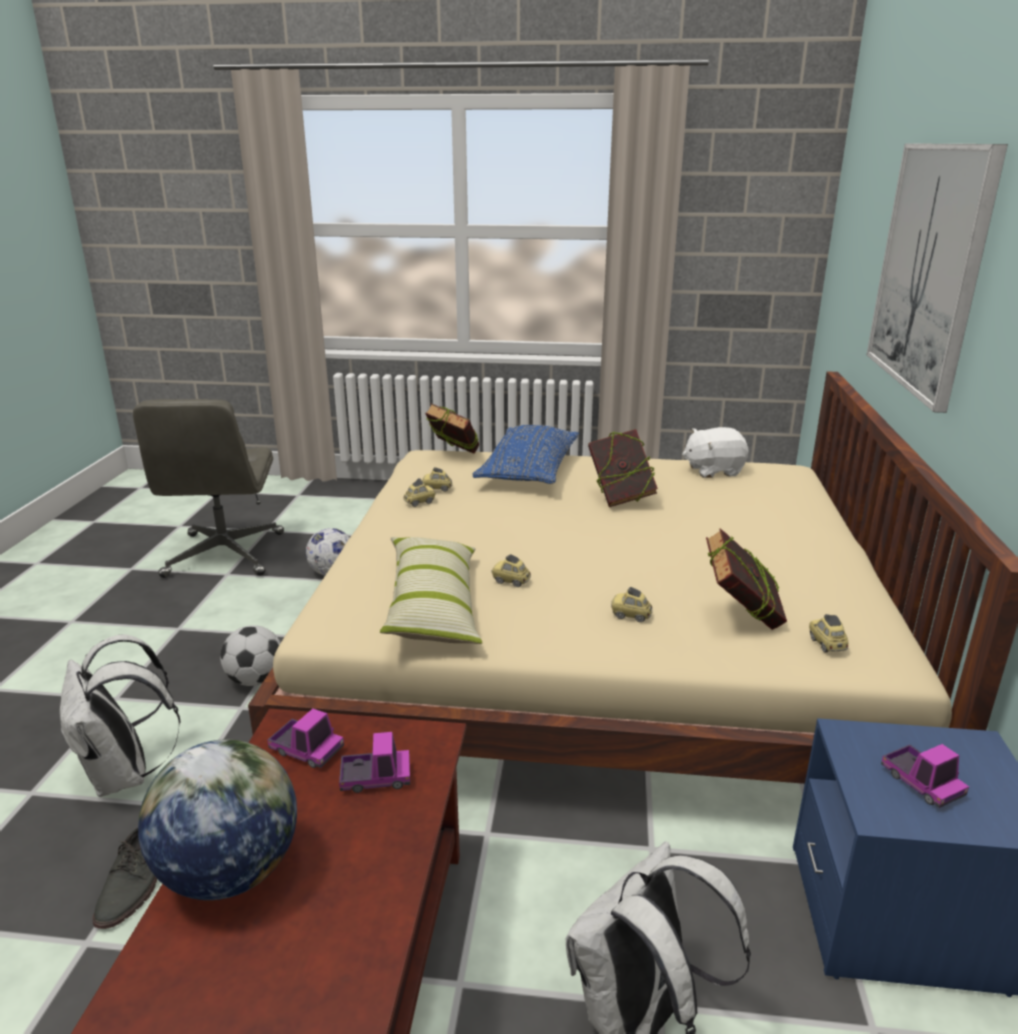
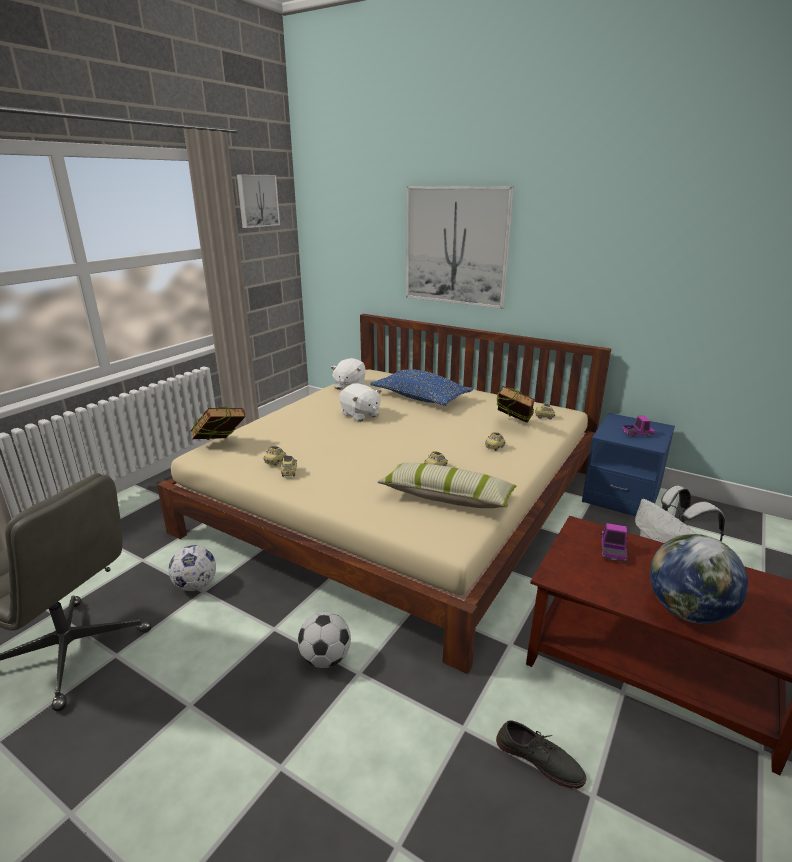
camera: 65 degrees left, 0 degrees up
(125, 775) = (408, 762): white backpack -> none
(307, 750) = (582, 570): toy truck -> none
(528, 471) = (284, 428): blue pillow -> blue pillow (420, 398)
(620, 499) = (360, 415): book -> white plush toy
(748, 166) = (257, 201): none -> picture

